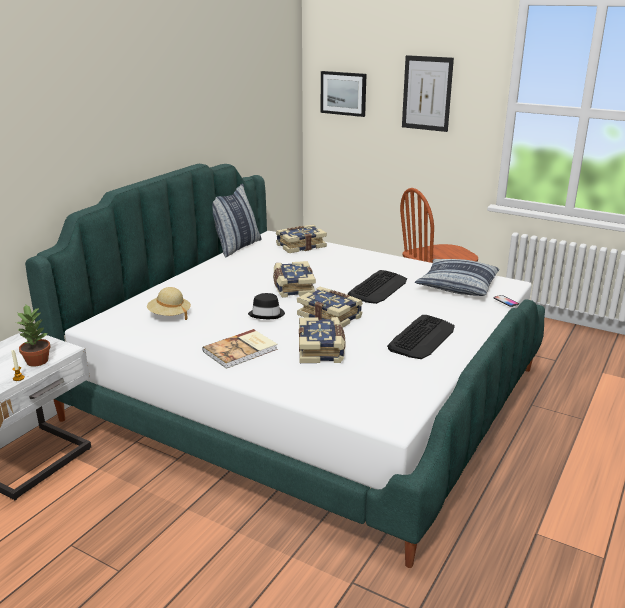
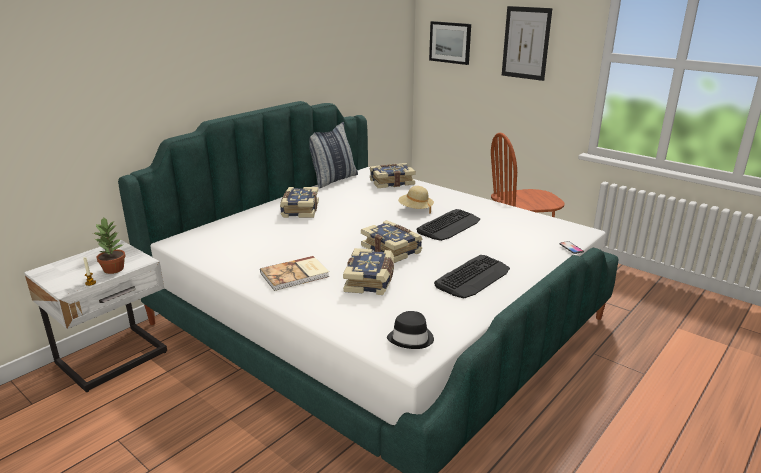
camera: 10 degrees right, 0 degrees up
(169, 315) = (246, 237): beige hat -> beige hat (415, 209)
(267, 314) = (334, 242): black hat -> black hat (411, 338)
(293, 288) = (368, 220): book -> book (299, 210)
(457, 285) = (527, 229): pillow -> none

